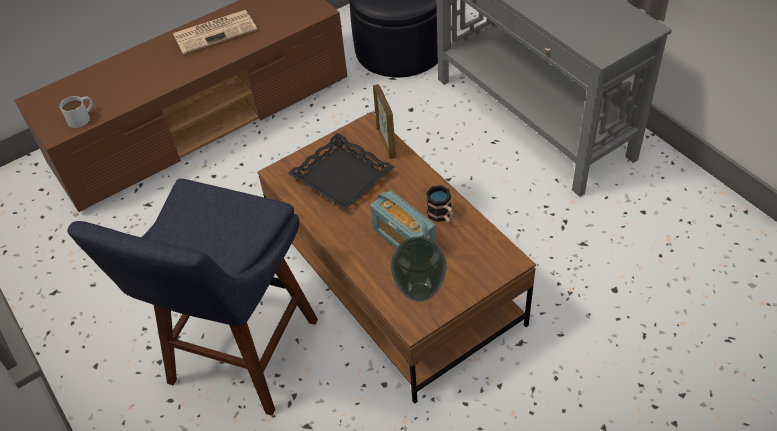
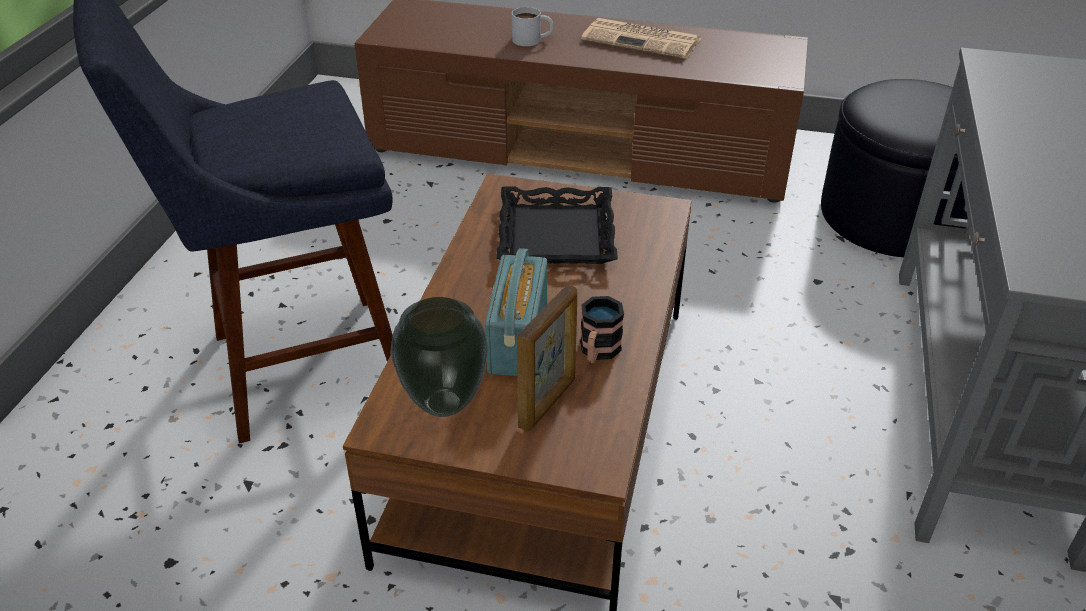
camera: 45 degrees right, 10 degrees down
(82, 117) = (419, 37): white mug -> white mug (532, 40)
(386, 143) = (656, 239): picture frame -> picture frame (548, 403)

